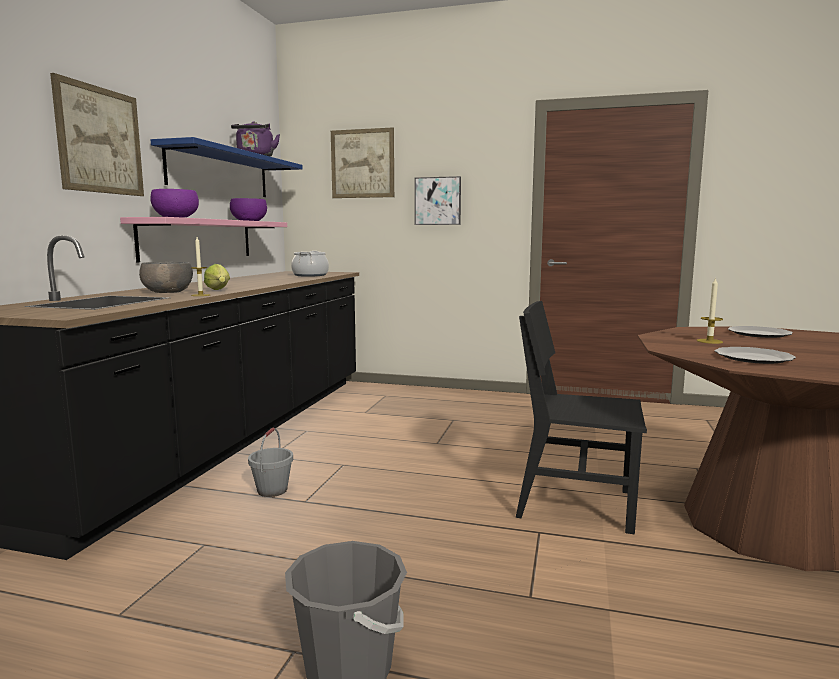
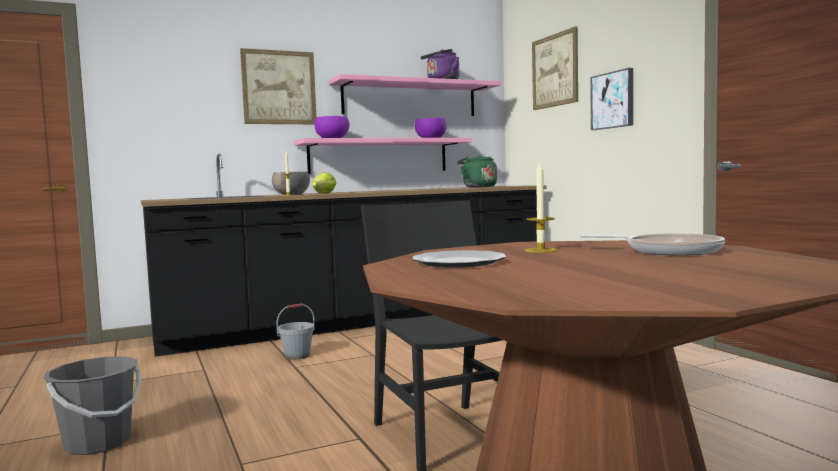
camera: 50 degrees right, 5 degrees down
(220, 173) = (410, 99): blue shelf -> pink shelf
(310, 275) = (478, 187): cooking pot -> green kettle
(758, 334) = (668, 251): plate -> frying pan

